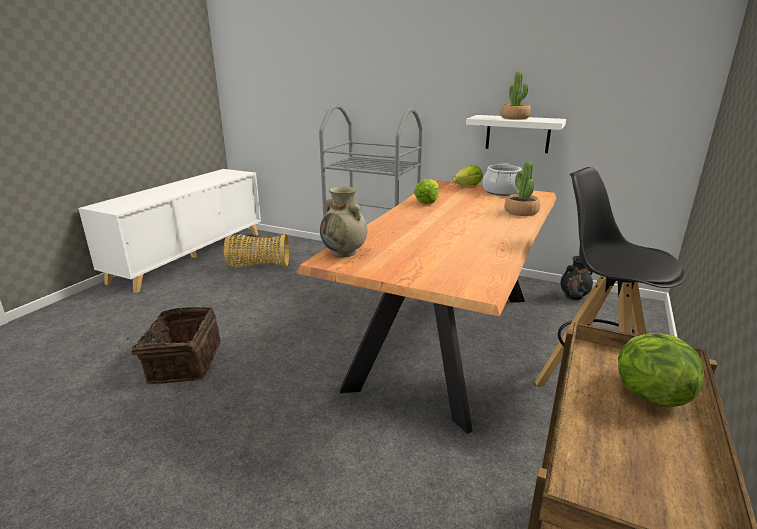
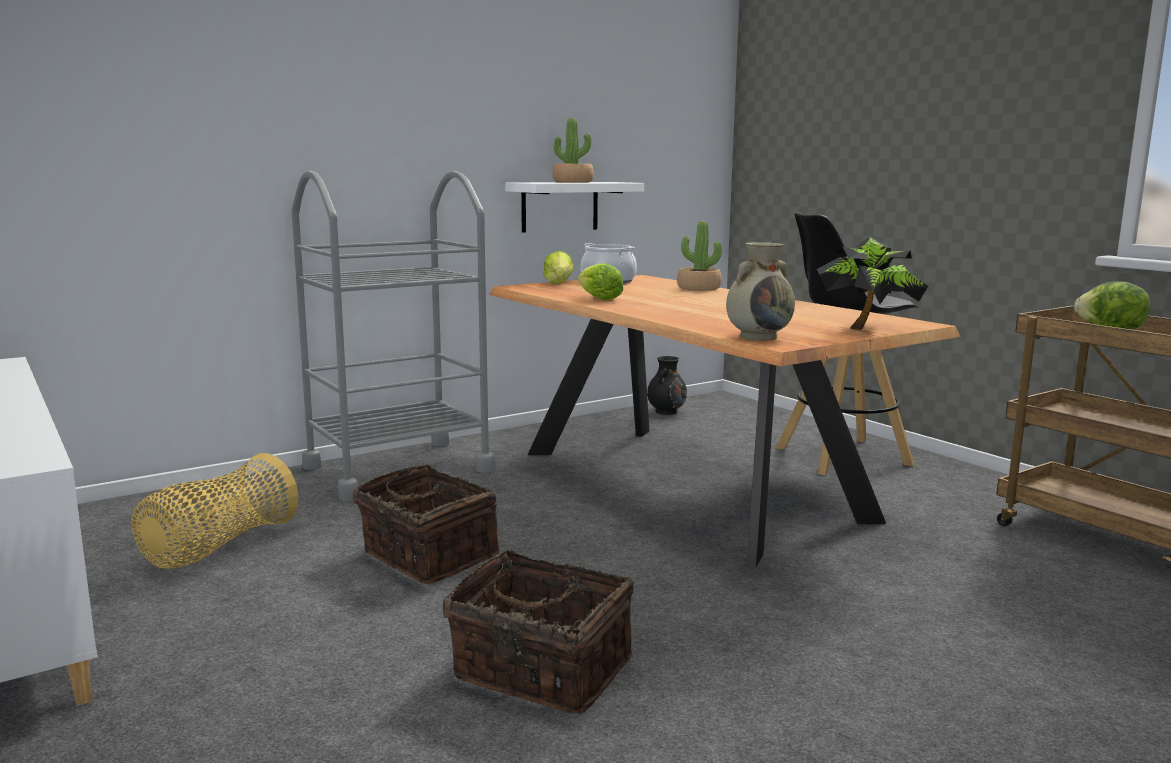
camera: 60 degrees left, 10 degrees down
(280, 302) = (426, 556): none -> basket
(428, 275) = (867, 327): none -> potted plant

